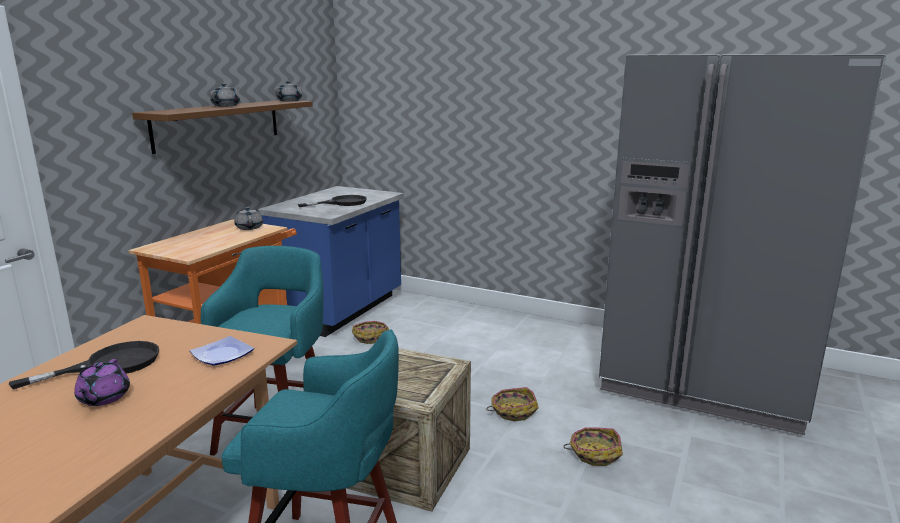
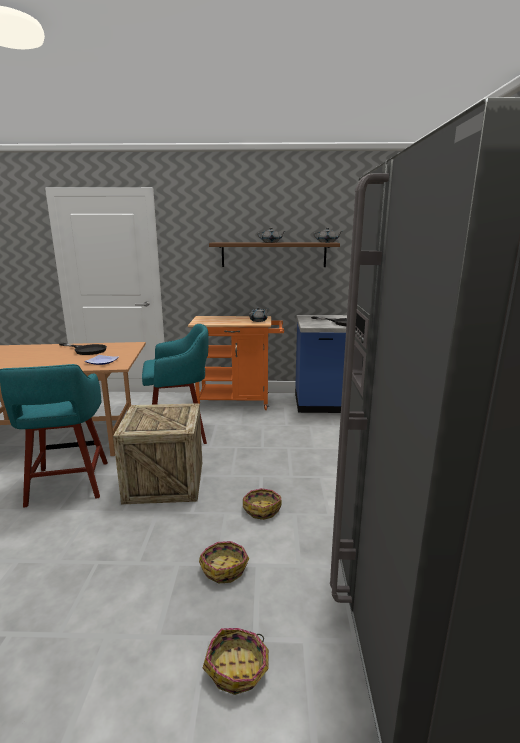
camera: 65 degrees right, 0 degrees up
(103, 398) = (54, 357): purple teapot -> none
(371, 337) = (315, 425): basket -> basket (238, 668)

